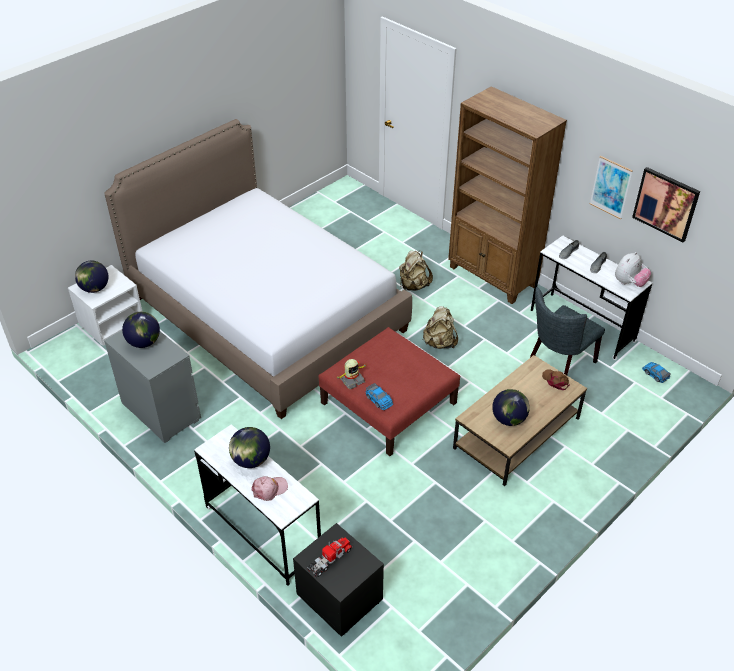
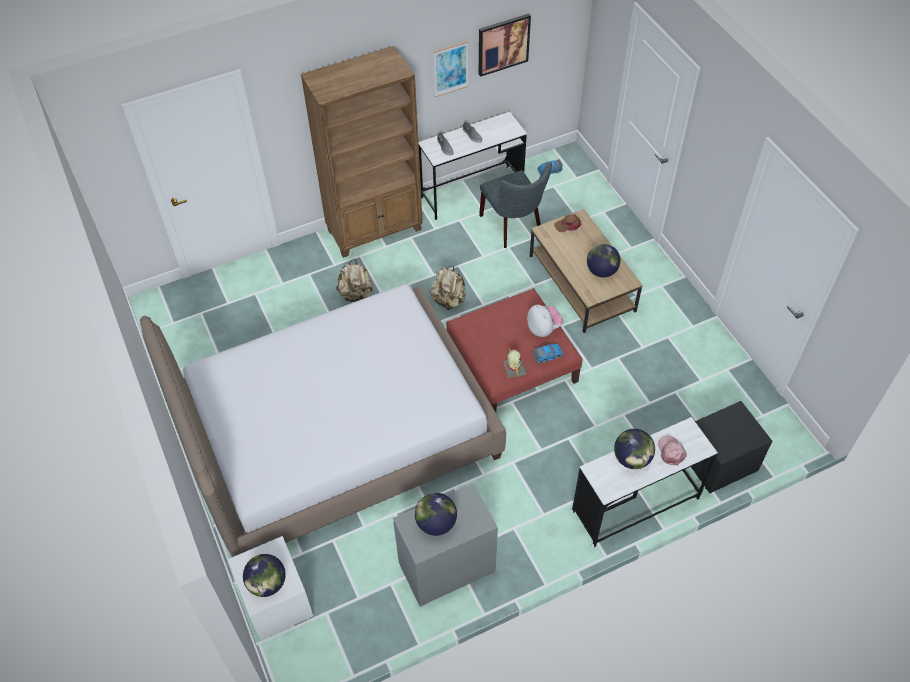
camera: 70 degrees left, 10 degrees up
(330, 559) = (729, 437): toy truck -> none
(629, 283) = (504, 125): plush toy -> plush toy (543, 329)

